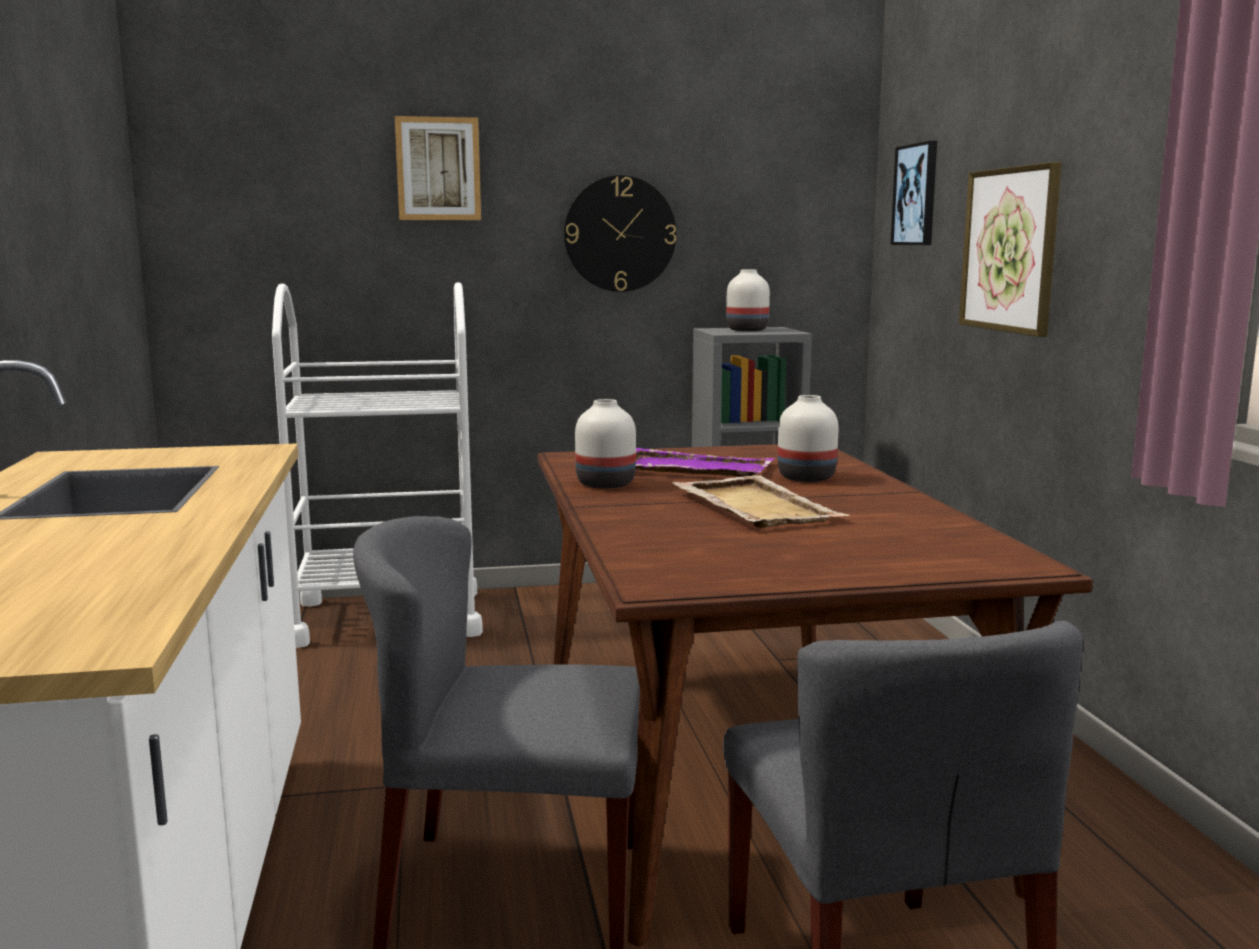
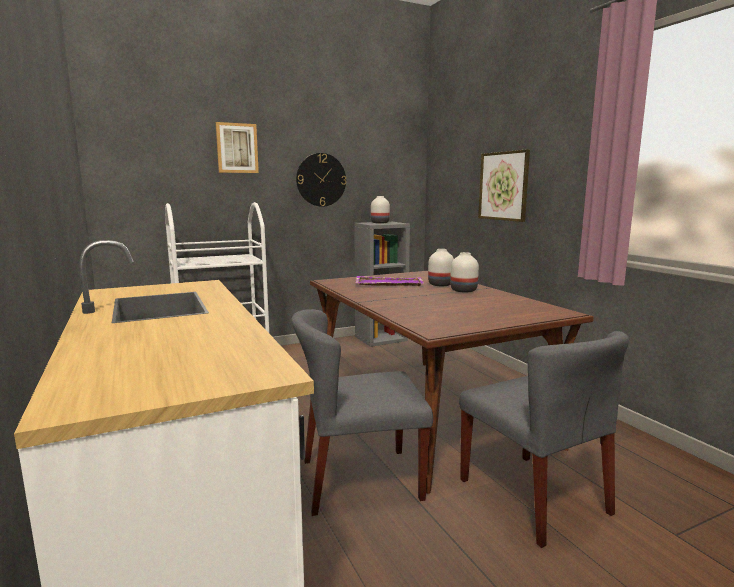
camera: 15 degrees left, 0 degrees up
(607, 484) = (360, 292): white vase -> white vase (464, 290)
(754, 506) = (434, 297): beige tray -> none
(916, 195) = (450, 163): picture -> none

